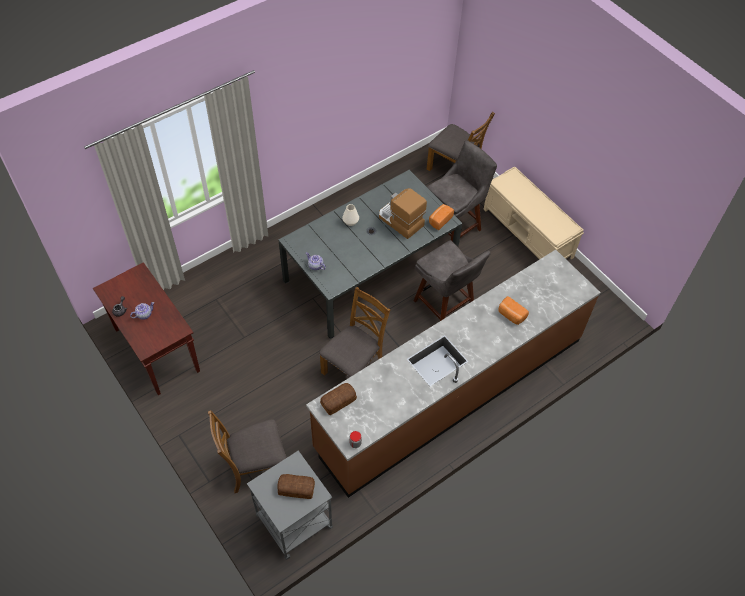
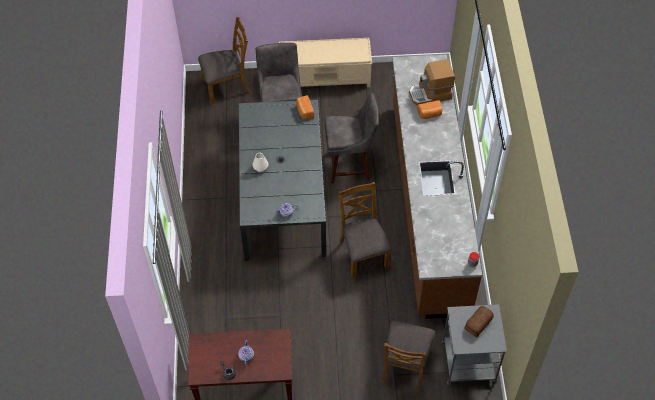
camera: 55 degrees left, 0 degrees up
(339, 401) = (431, 255): bread -> none
(400, 221) = (286, 136): coffee machine -> coffee machine (430, 94)

